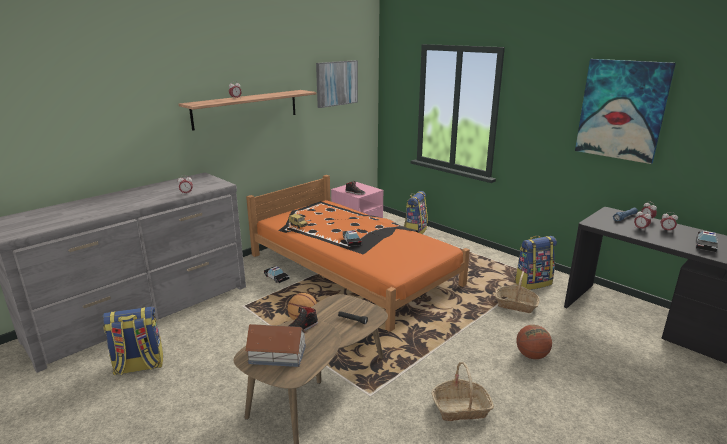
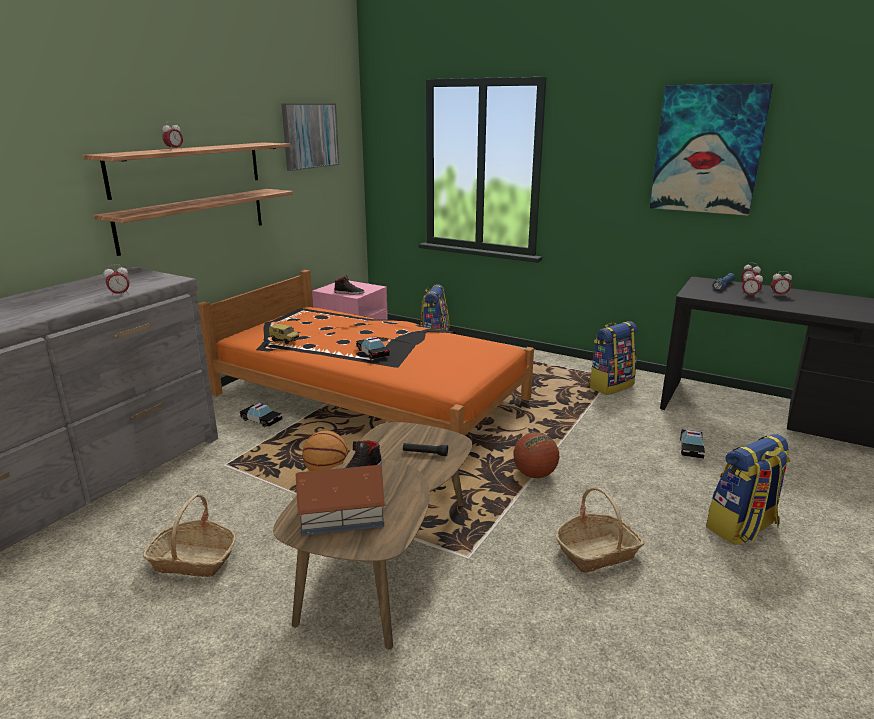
camera: 15 degrees left, 0 degrees up
(139, 366) = (78, 580): backpack -> backpack (742, 528)
(248, 141) = (194, 219): none -> shelf
(516, 304) = (603, 414): basket -> basket (193, 560)
(531, 355) = (651, 471): basketball -> basketball (534, 474)
(705, 246) = (831, 306): toy car -> toy car (691, 448)

